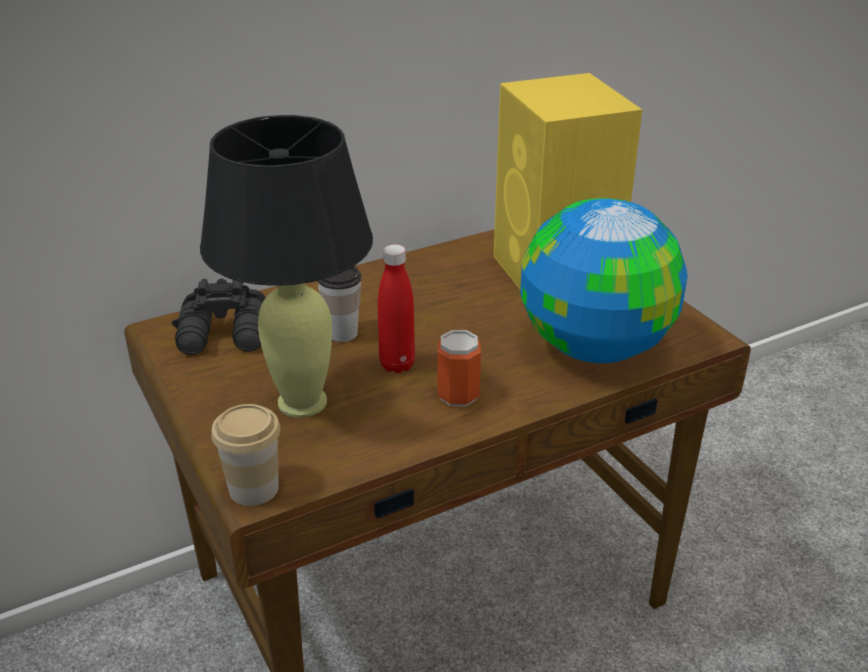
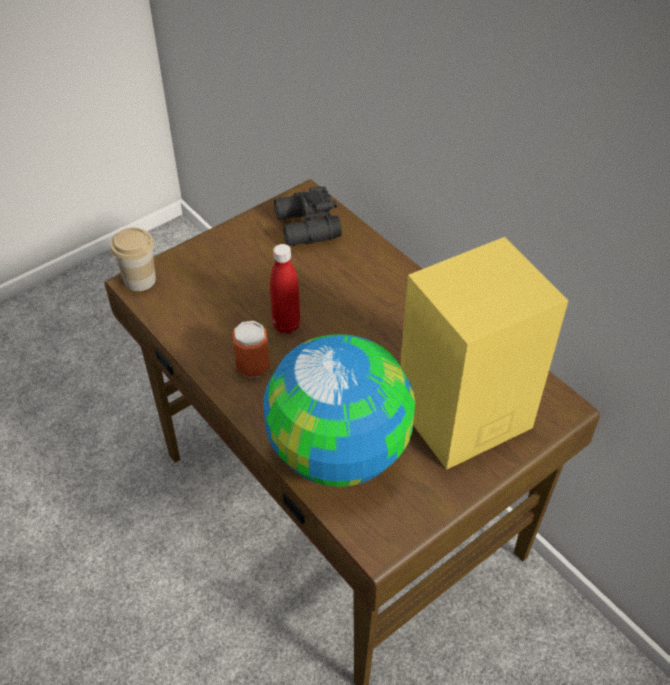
camera: 80 degrees right, 15 degrees up
(303, 402) = (231, 284): black table lamp -> none
(342, 333) = (323, 287): cup -> none

